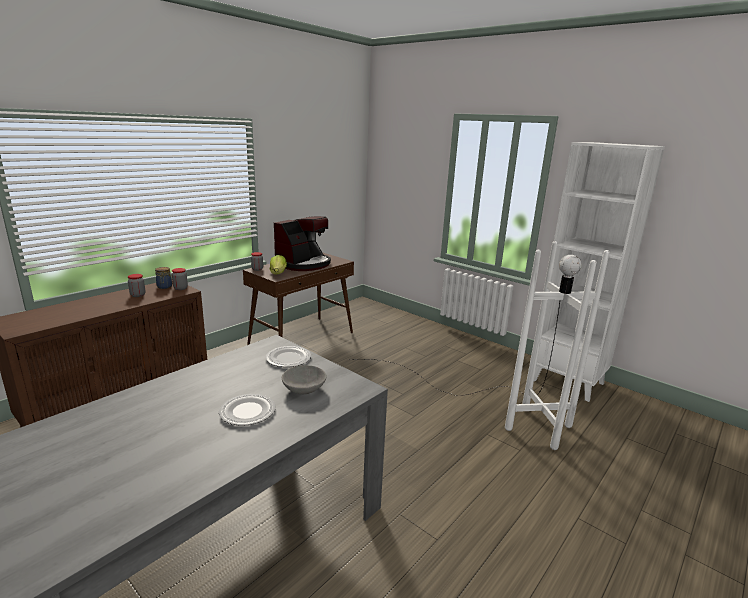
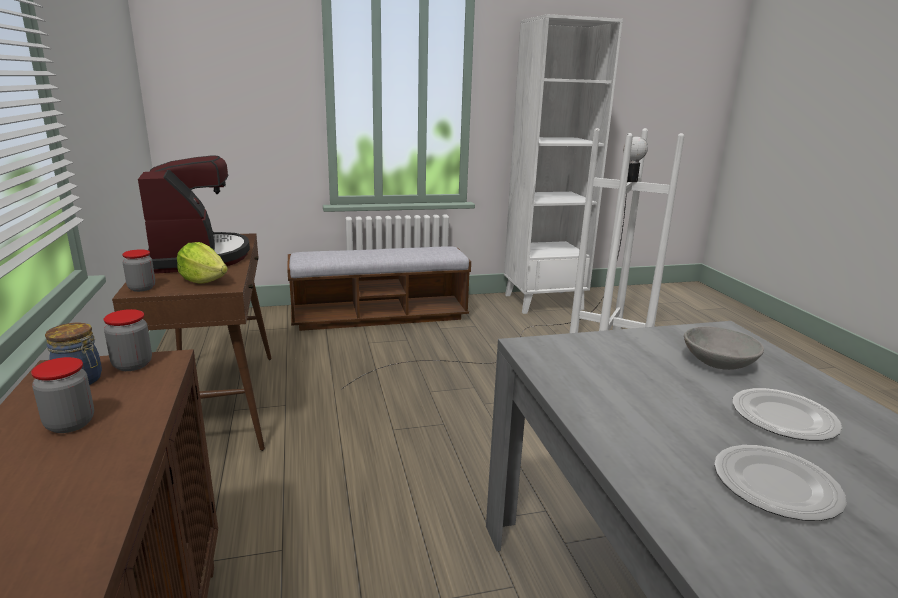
camera: 55 degrees left, 0 degrees up
(288, 358) = (603, 351): plate -> plate (776, 486)
(440, 339) = (380, 317): none -> bench

